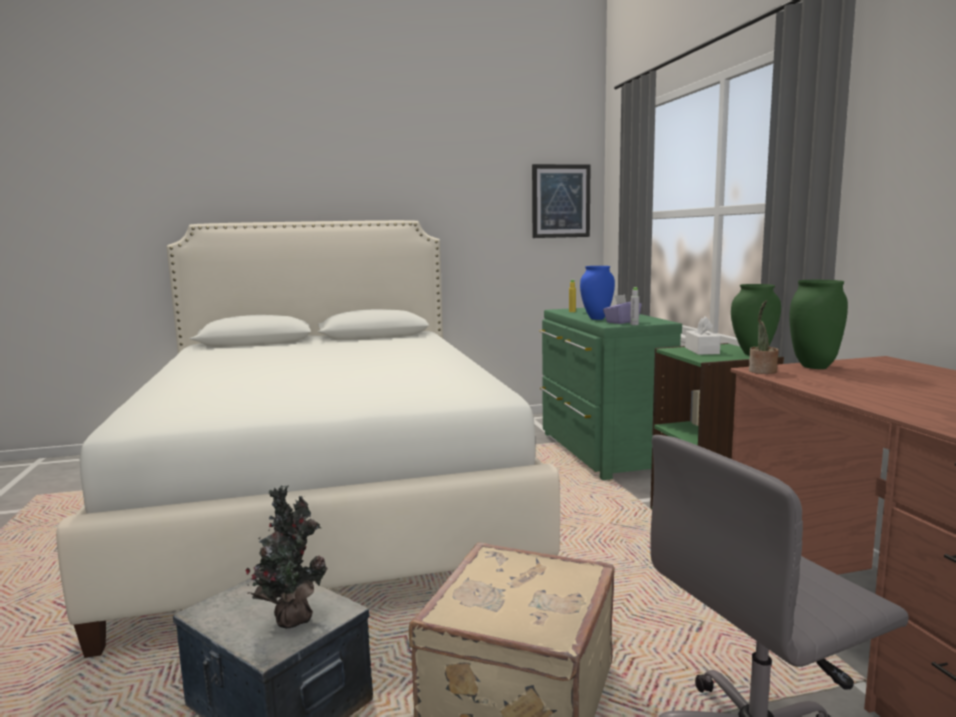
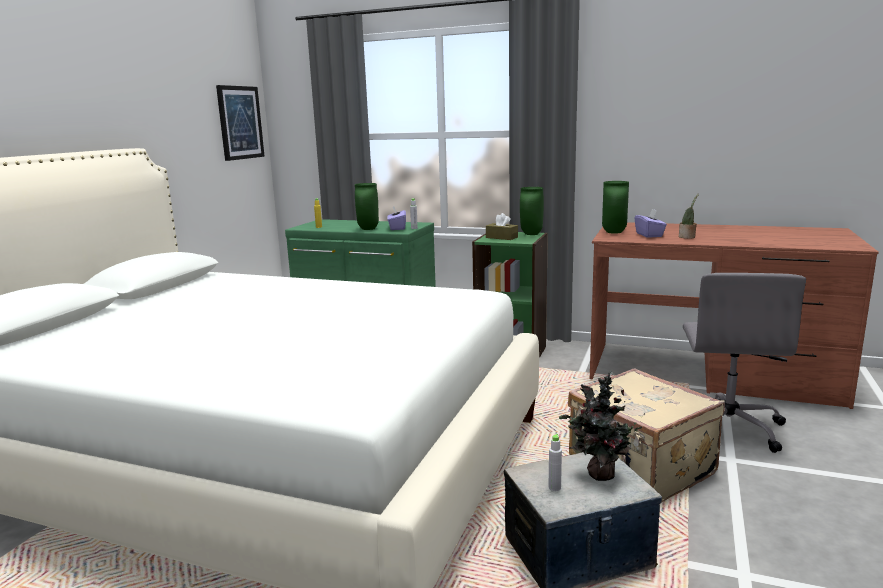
camera: 55 degrees left, 5 degrees up
(247, 600) = (554, 487): none -> grey bottle
(596, 318) = (367, 229): blue vase -> green vase
(701, 350) = (501, 237): white tissue box -> brown tissue box
(762, 371) = (611, 239): potted plant -> potted plant (687, 237)
(848, 380) = (649, 235): none -> purple tissue box

